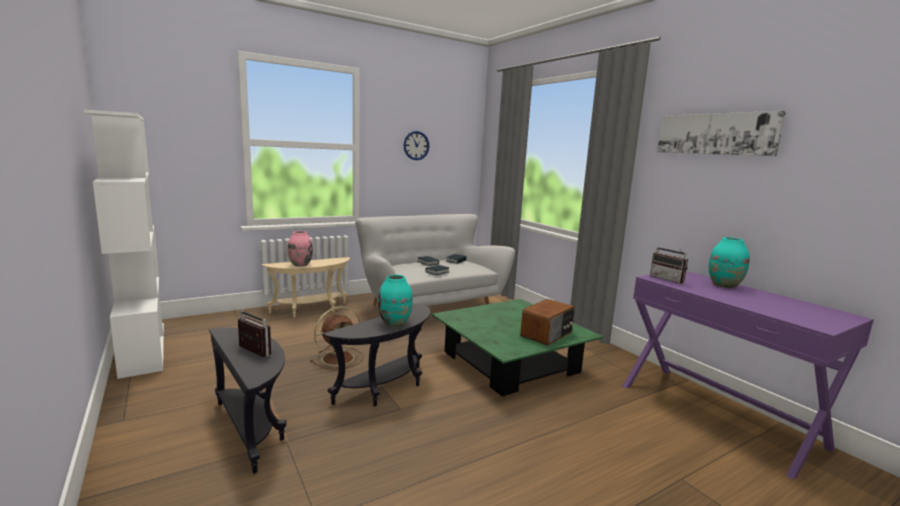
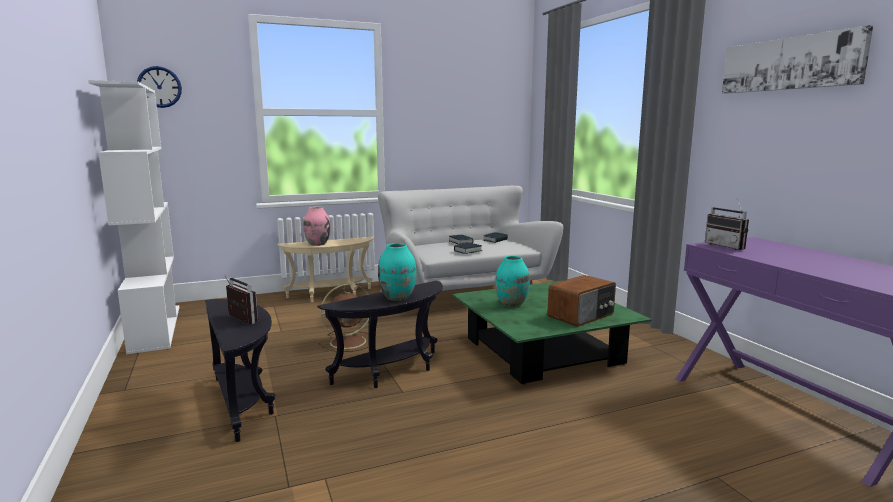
camera: 10 degrees right, 0 degrees up
(416, 145) = (449, 108): wall clock -> wall clock (159, 87)
(724, 285) = (799, 252): turquoise vase -> turquoise vase (511, 304)

